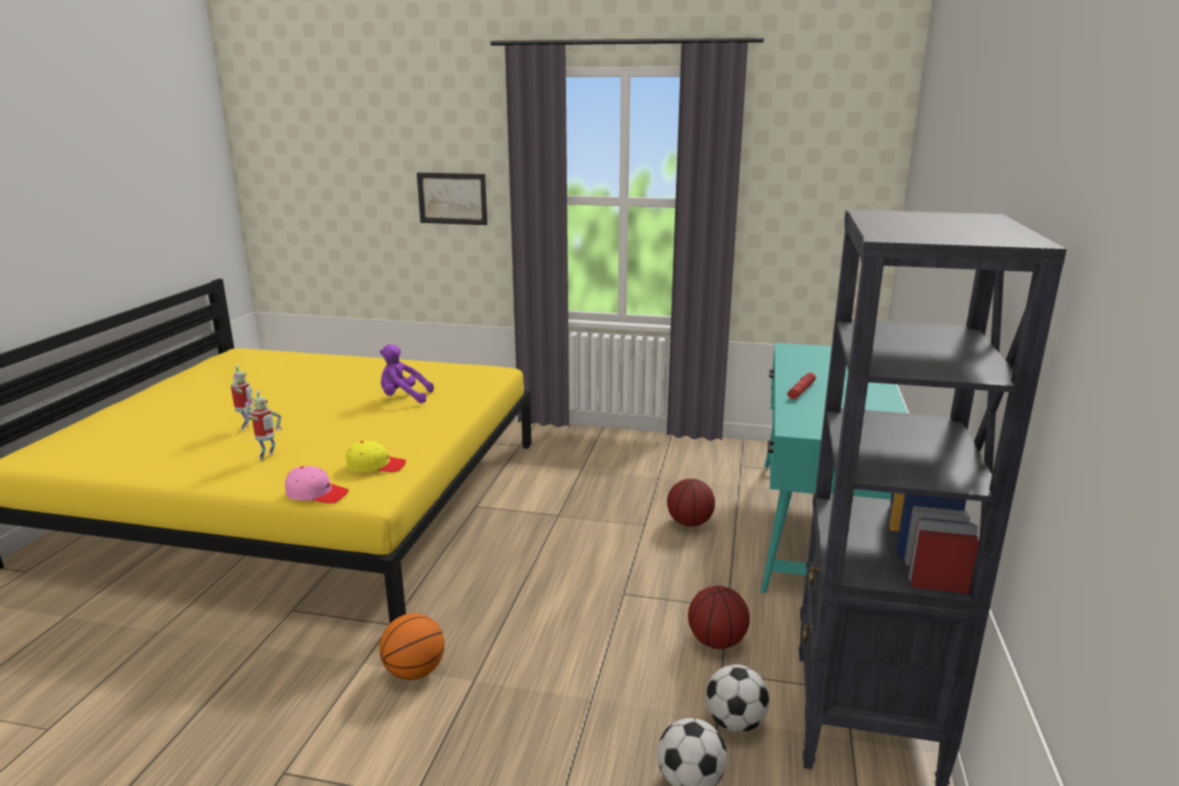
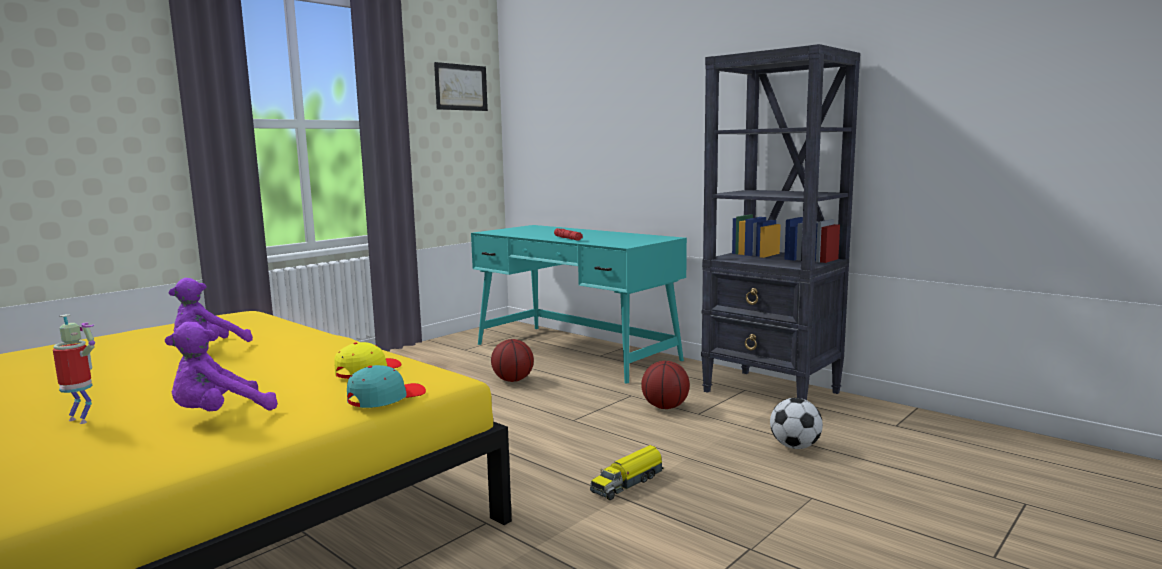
camera: 60 degrees left, 10 degrees down
(268, 457) = (219, 415): toy robot -> purple plush toy
(316, 494) = (386, 398): pink cap -> turquoise cap
(414, 671) = (579, 522): basketball -> none
(452, 198) = (81, 124): picture -> picture (461, 87)
(505, 675) = (628, 482): none -> toy truck
(734, 722) = (750, 422): football -> none

